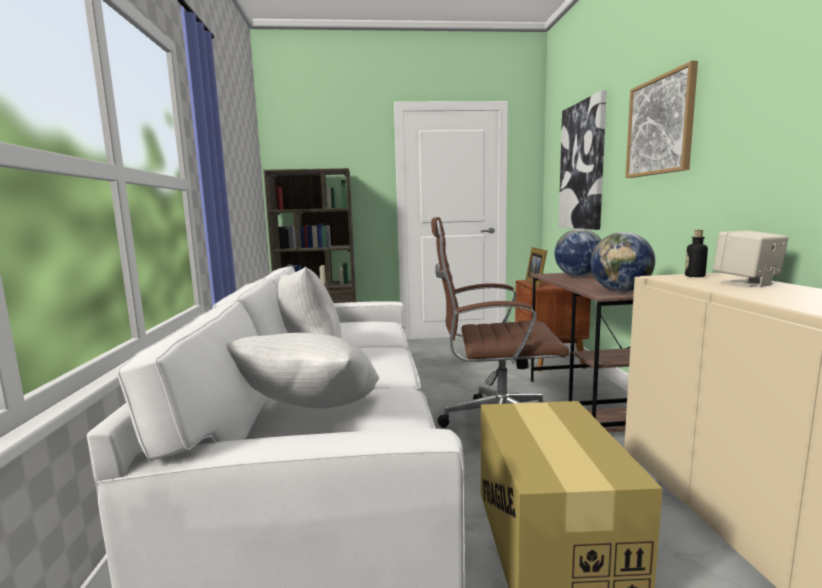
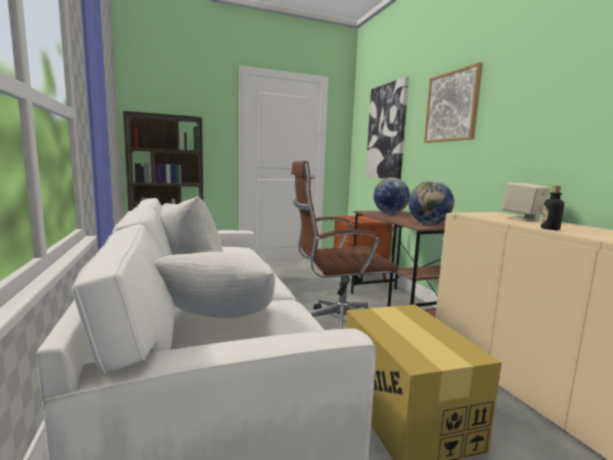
camera: 15 degrees left, 0 degrees up
(537, 283) = (353, 218): picture frame -> none
(694, 276) = (485, 213): bottle -> bottle (550, 229)

